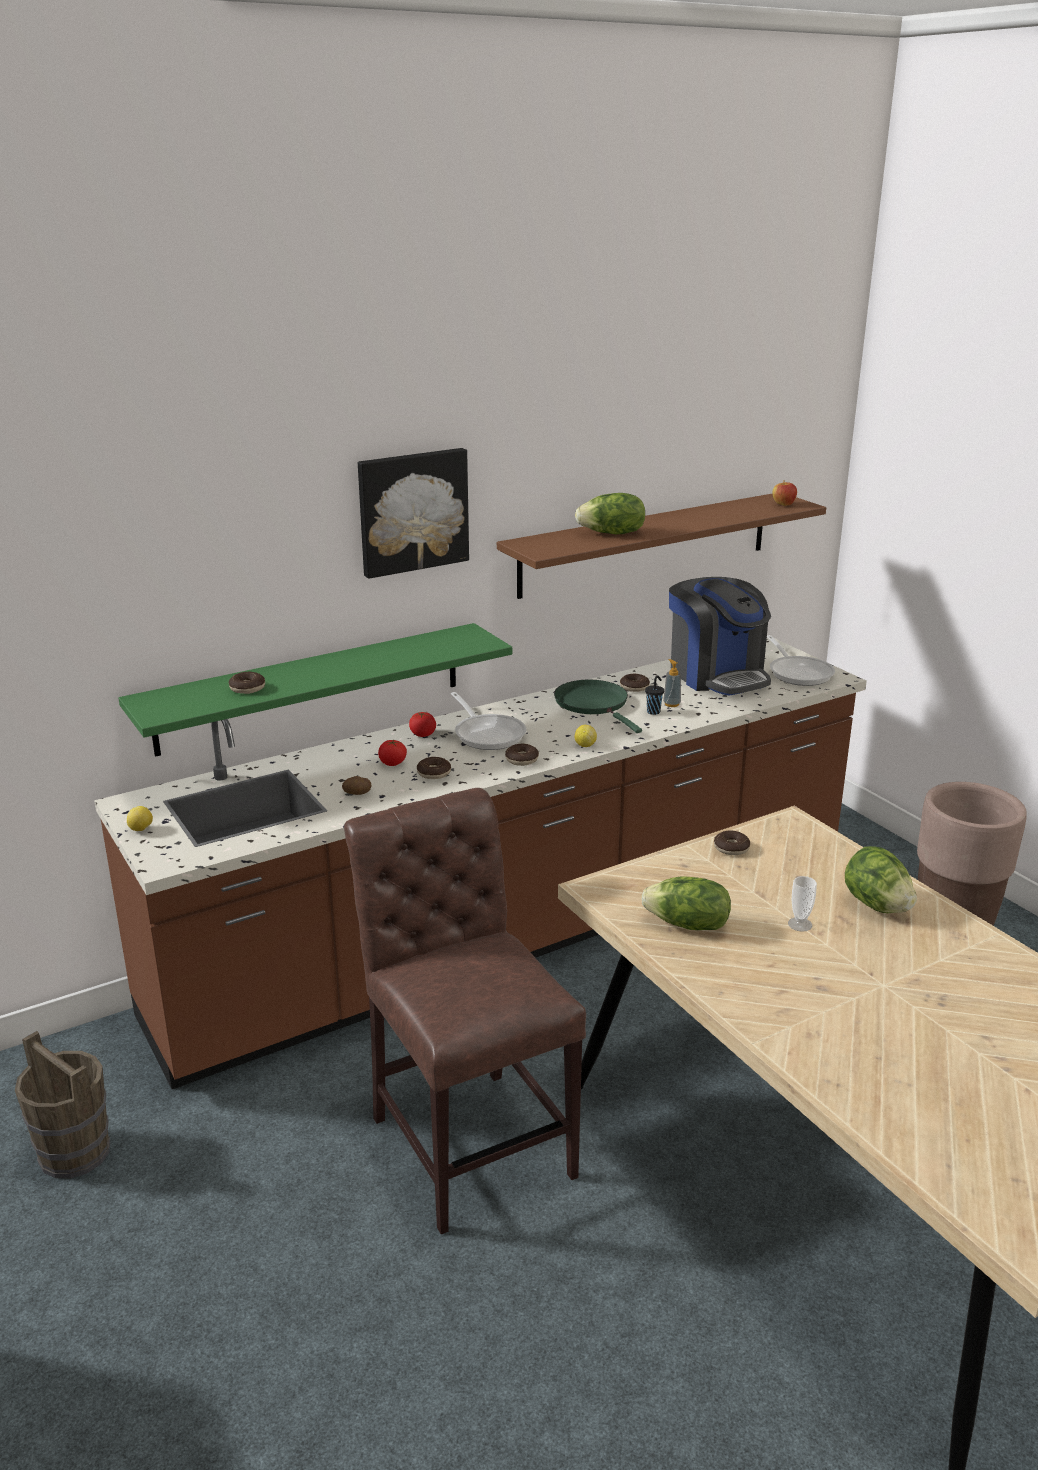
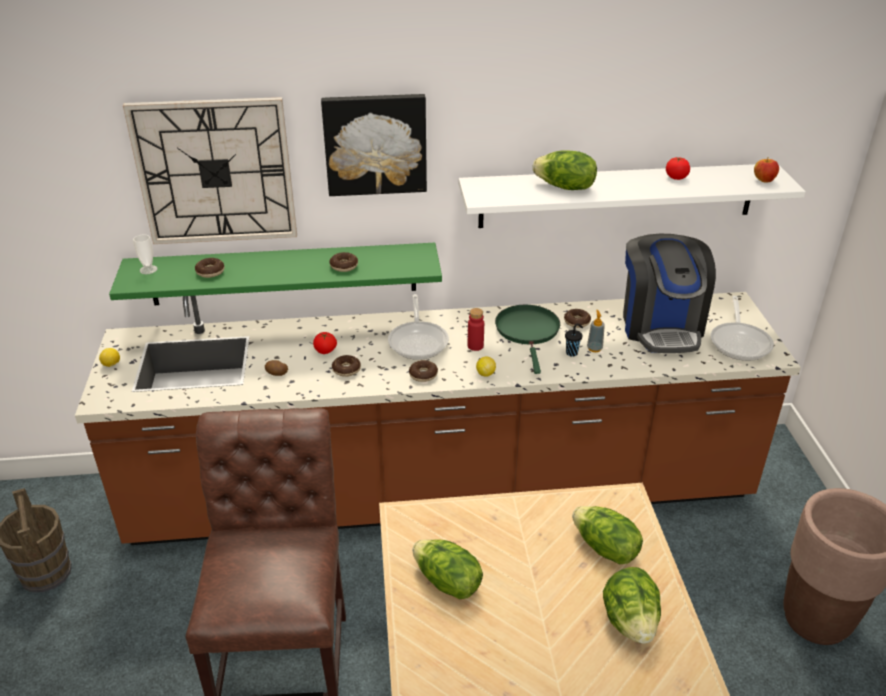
camera: 25 degrees right, 10 degrees up
(237, 565) = (215, 172): none -> wall clock
(423, 734) = (370, 327): tomato -> tomato (676, 177)
(552, 726) = (475, 346): none -> red bottle
(646, 544) = (617, 195): brown shelf -> white shelf
(731, 848) = (548, 512): donut -> donut (344, 266)
(800, 924) = (543, 617): cup -> cup (148, 270)
(807, 861) = (604, 548): none -> lettuce

